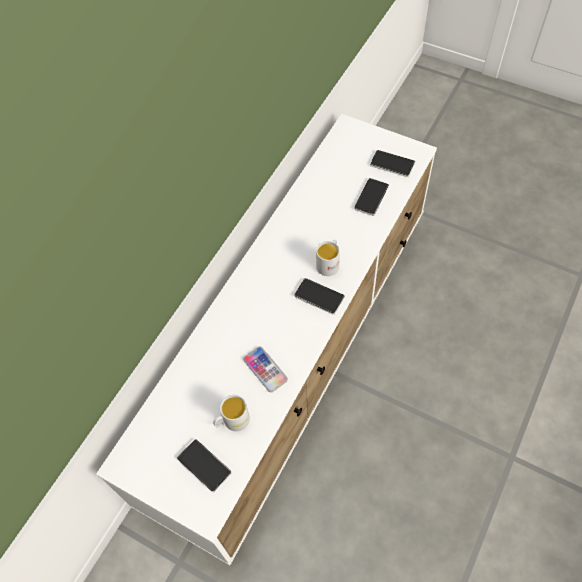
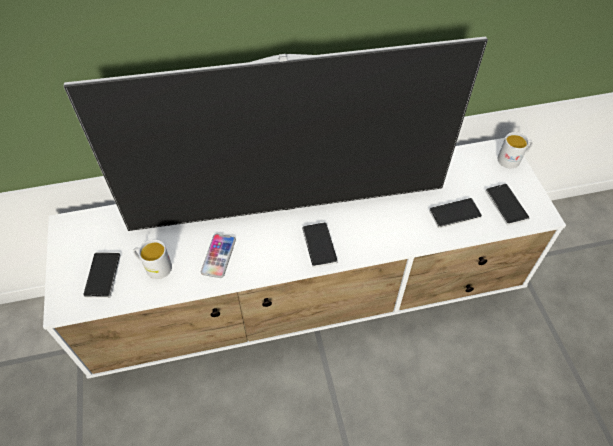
camera: 45 degrees right, 5 degrees down
(265, 291) = (288, 207): none -> television
(329, 263) = (358, 230): white mug -> white mug (512, 159)

